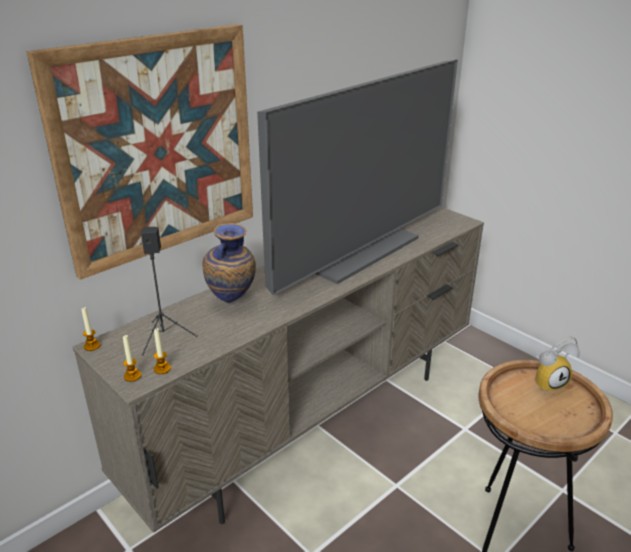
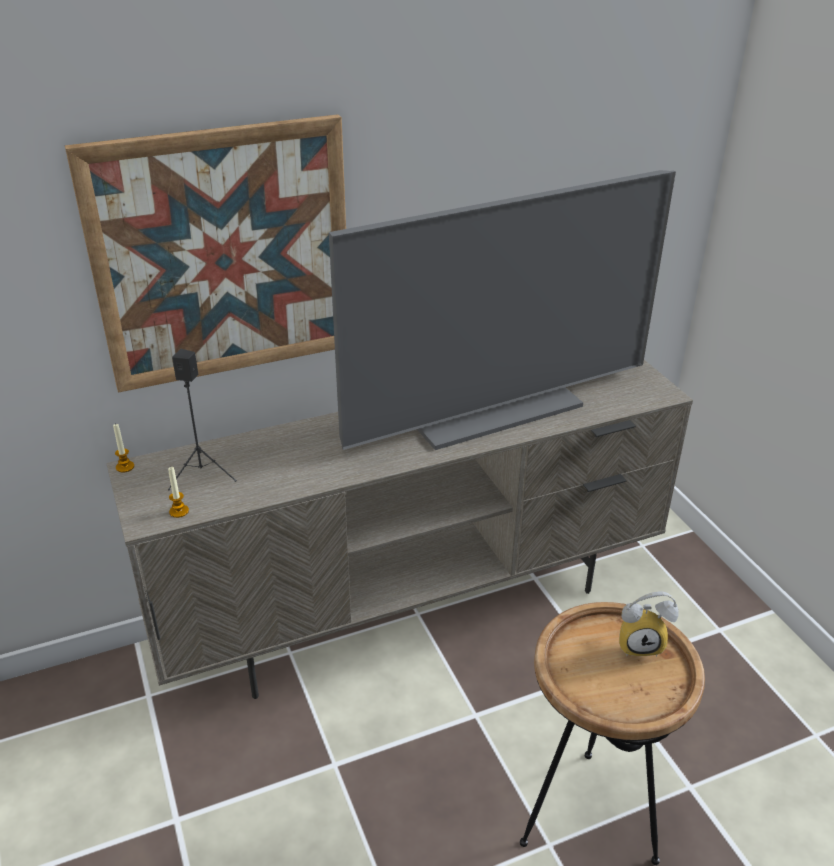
camera: 20 degrees right, 5 degrees up
(132, 376) = (145, 512): candle -> none
(232, 303) = (298, 448): vase -> none

